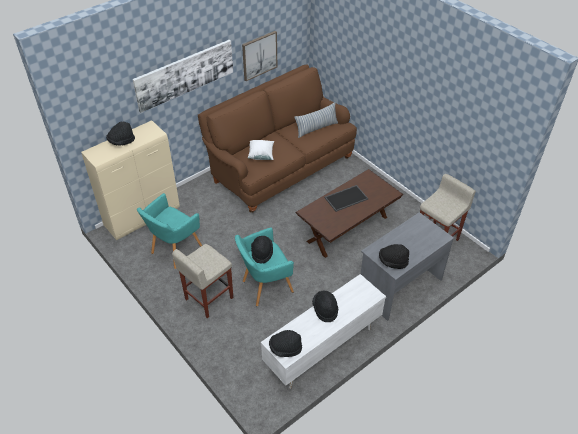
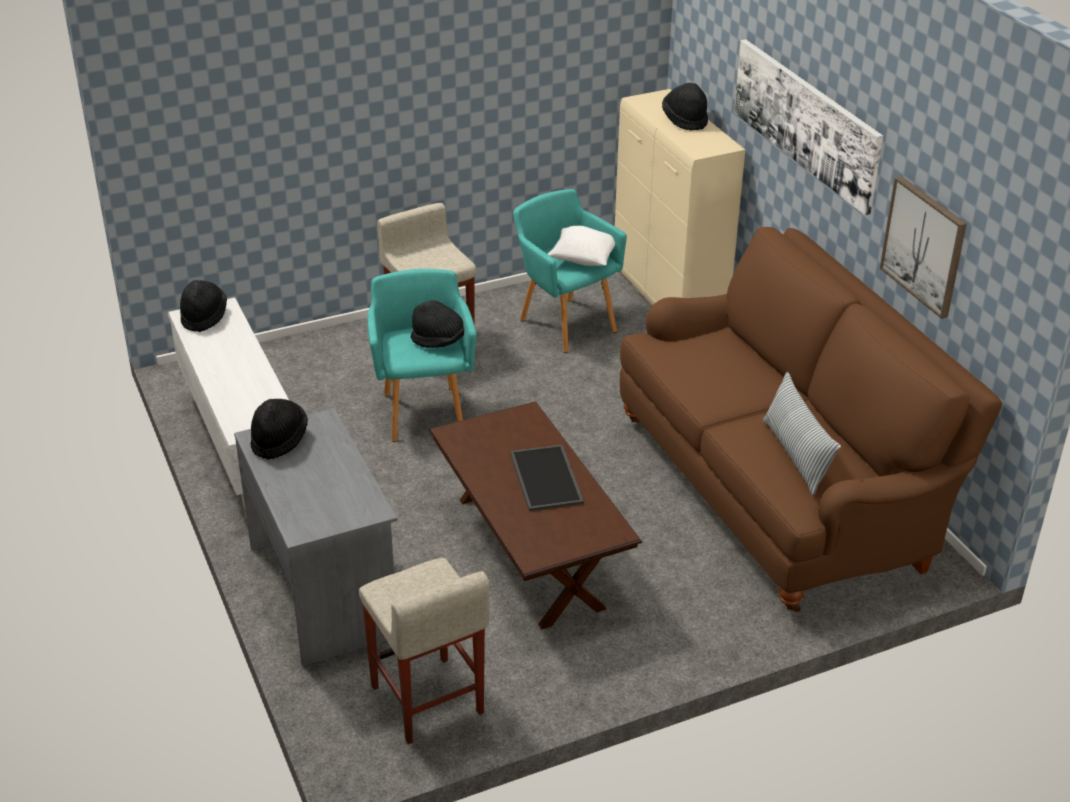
camera: 105 degrees right, 10 degrees down
(261, 155) = (710, 358): white pillow -> white pillow (582, 260)
(325, 309) = (249, 369): black hat -> none

